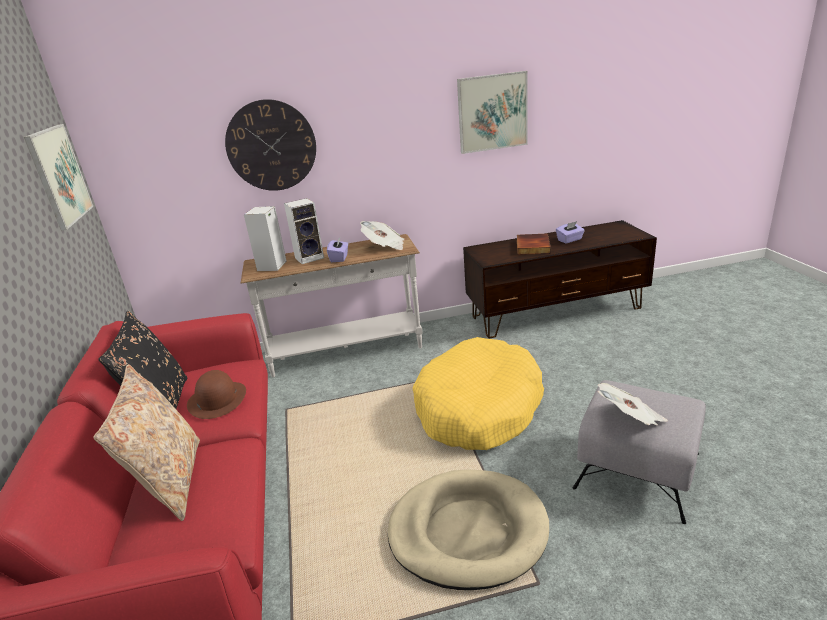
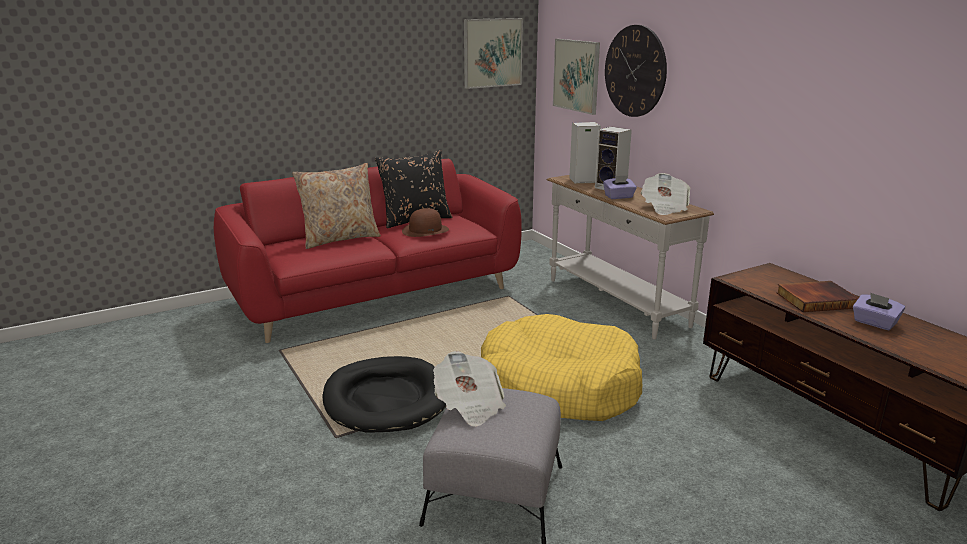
camera: 70 degrees right, 5 degrees down
(467, 531) = (386, 399): beige dog bed -> black dog bed
(492, 112) = (852, 95): picture -> picture (576, 75)

